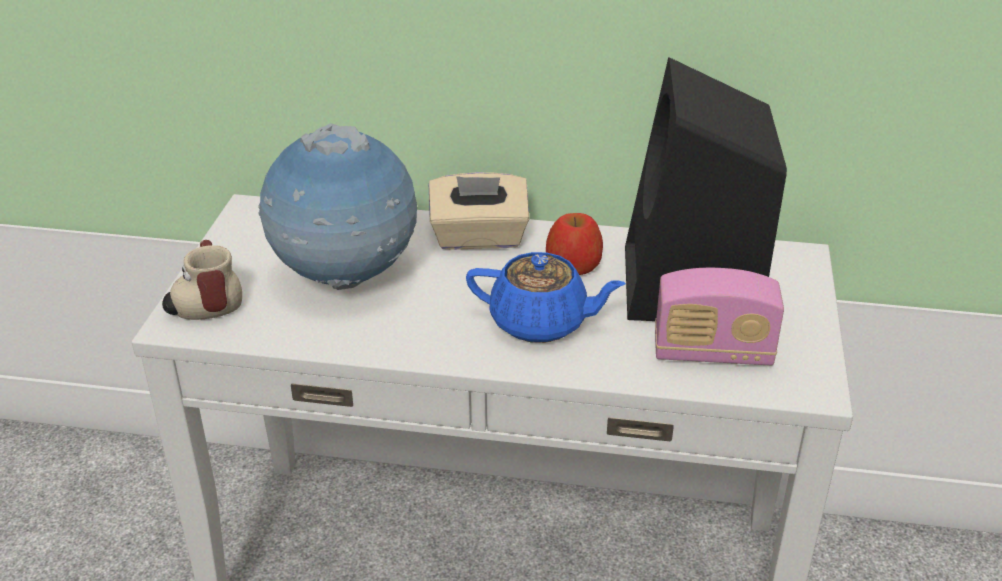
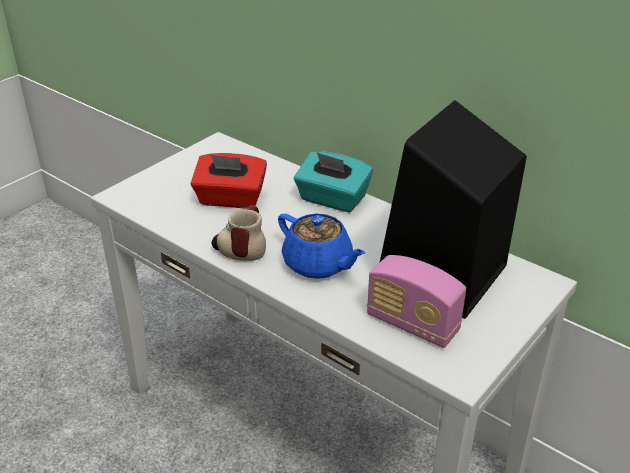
camera: 30 degrees right, 0 degrees up
(204, 304) = (143, 189): mug -> mug (241, 248)
(345, 279) = (230, 199): globe -> red tissue box
(479, 238) = (332, 199): beige tissue box -> turquoise tissue box
(574, 264) = (376, 235): apple -> none

